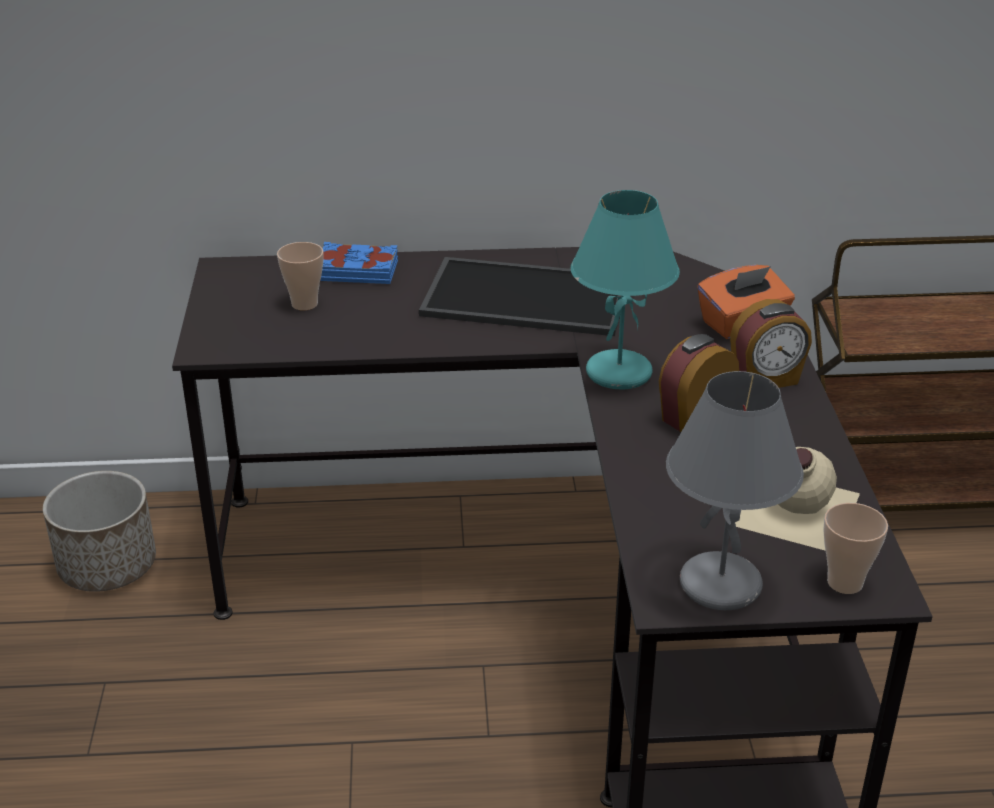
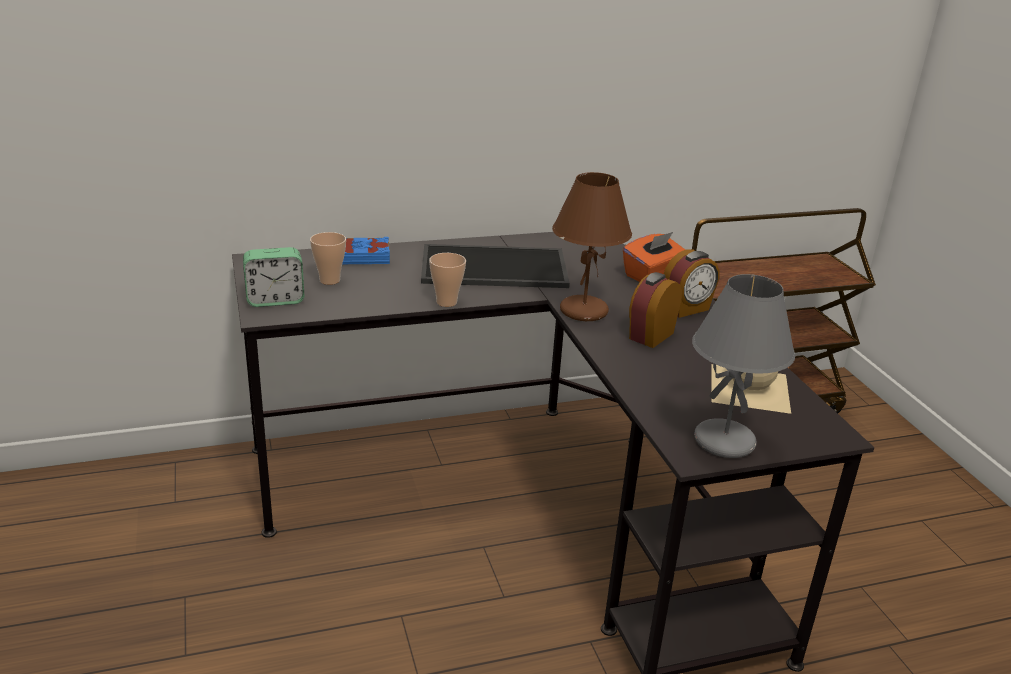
camera: 15 degrees left, 5 degrees down
(107, 565) = (162, 507): planter -> none
(227, 329) = (275, 300): none -> alarm clock
(619, 372) = (583, 310): turquoise table lamp -> brown table lamp
(845, 582) = (806, 431): cup -> cup (446, 302)

